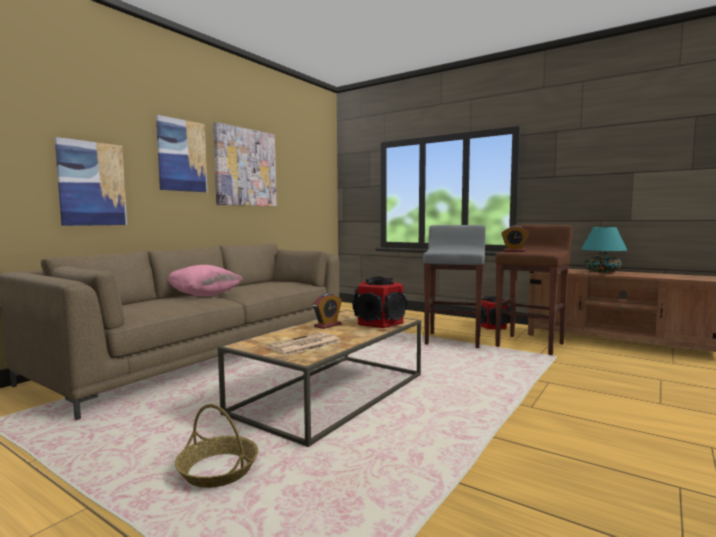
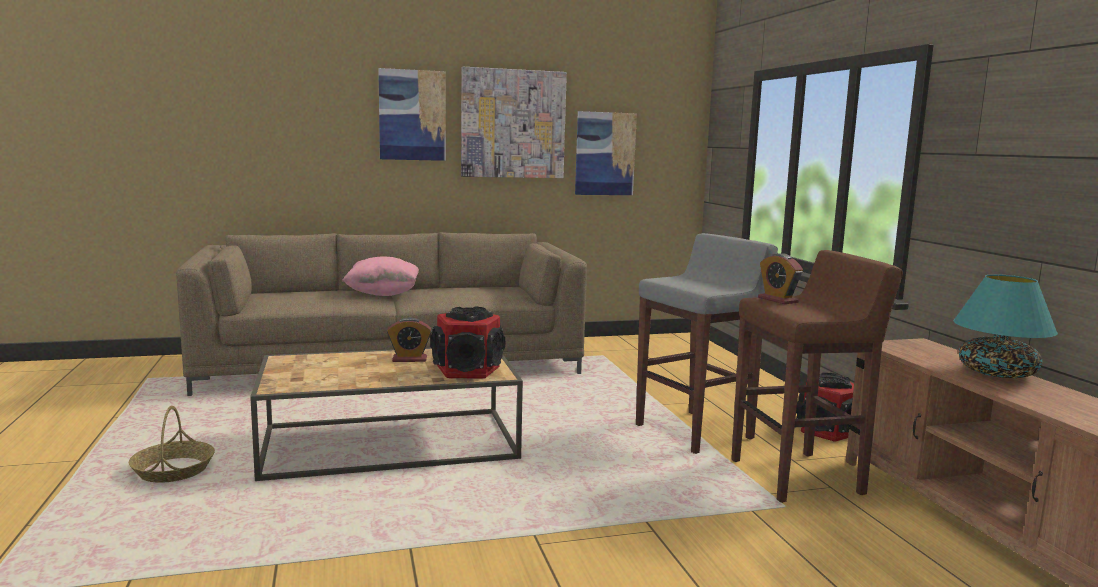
camera: 40 degrees right, 5 degrees up
(92, 184) = (298, 155): picture -> picture (605, 154)
(304, 345) = (320, 374): newspaper -> none

